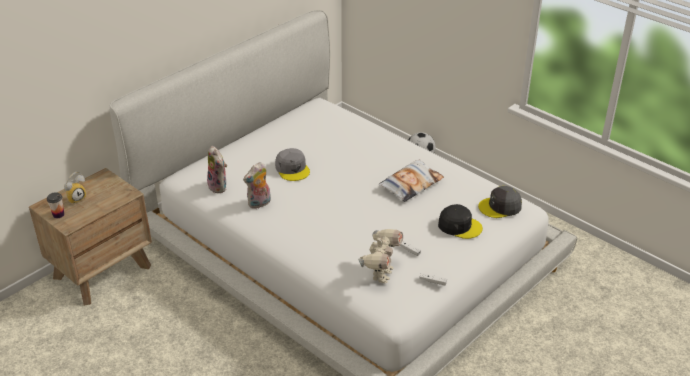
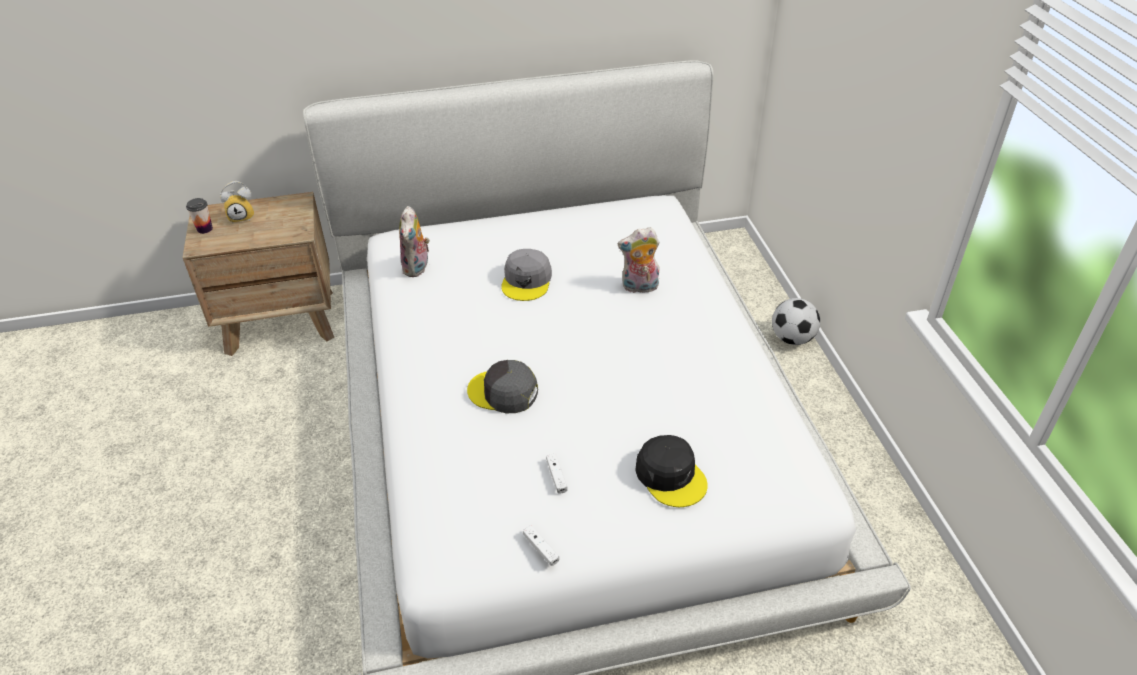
camera: 35 degrees right, 5 degrees up
(259, 204) = (437, 312): plush toy -> plush toy (639, 287)
(380, 274) = (479, 496): toy robot -> none
(411, 184) = (663, 373): pillow -> none
(500, 207) = (768, 475): grey cap -> grey cap (503, 392)

